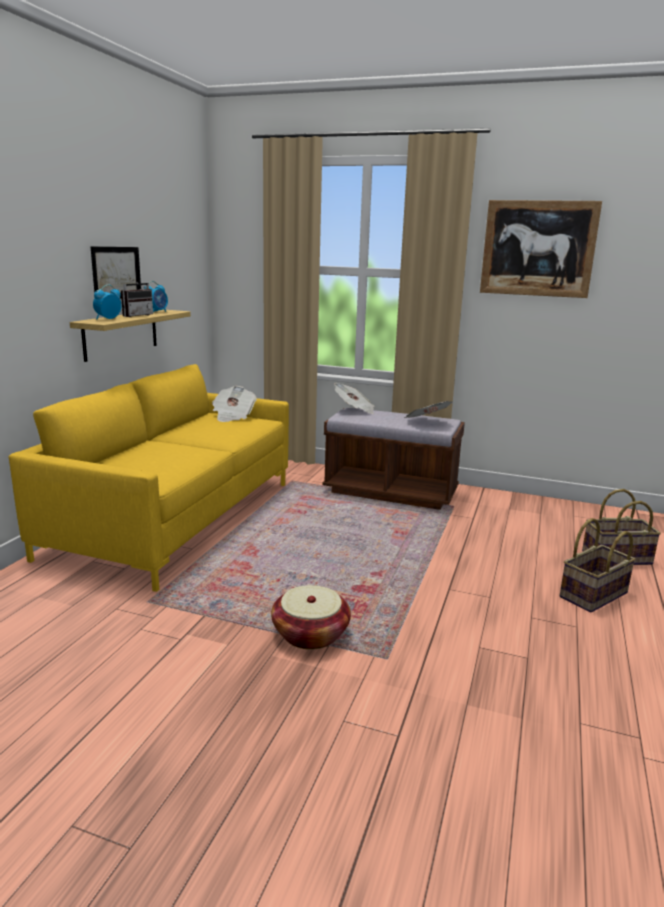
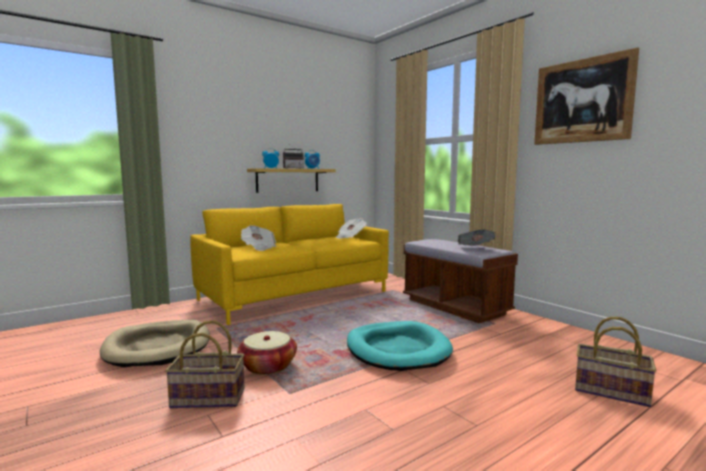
camera: 35 degrees right, 10 degrees down
(111, 659) = (158, 347): none -> beige dog bed
(116, 272) = (287, 144): picture -> none
(354, 410) = (434, 239): newspaper -> newspaper (259, 248)
(411, 566) = (397, 350): none -> turquoise dog bed
(594, 595) = (534, 410): basket -> basket (207, 399)

